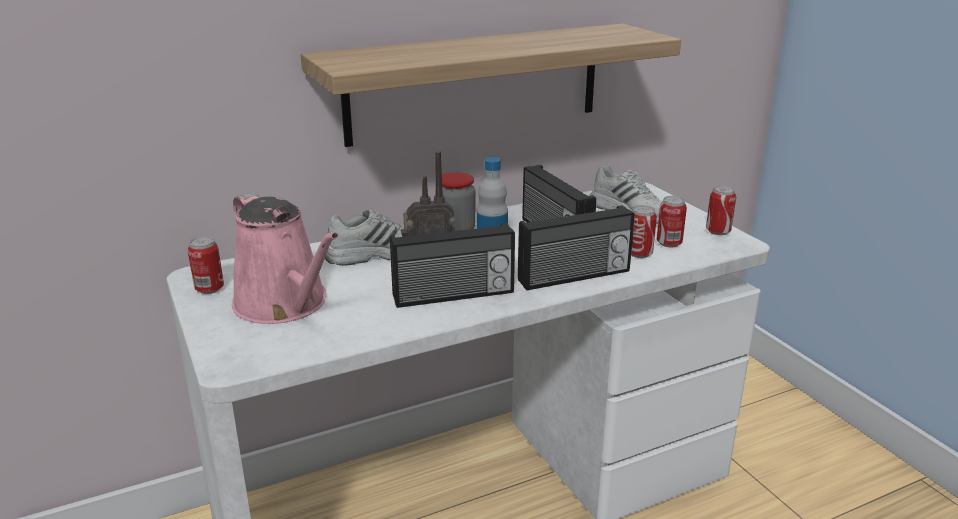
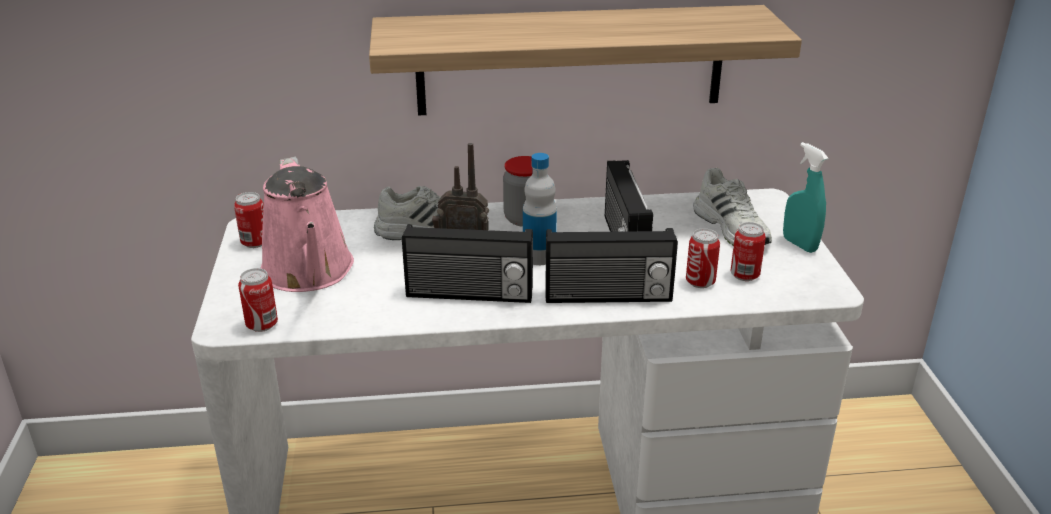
camera: 20 degrees right, 5 degrees up
(691, 216) = (799, 244): none -> turquoise spray bottle
(718, 231) = (815, 270): can -> can (262, 325)

